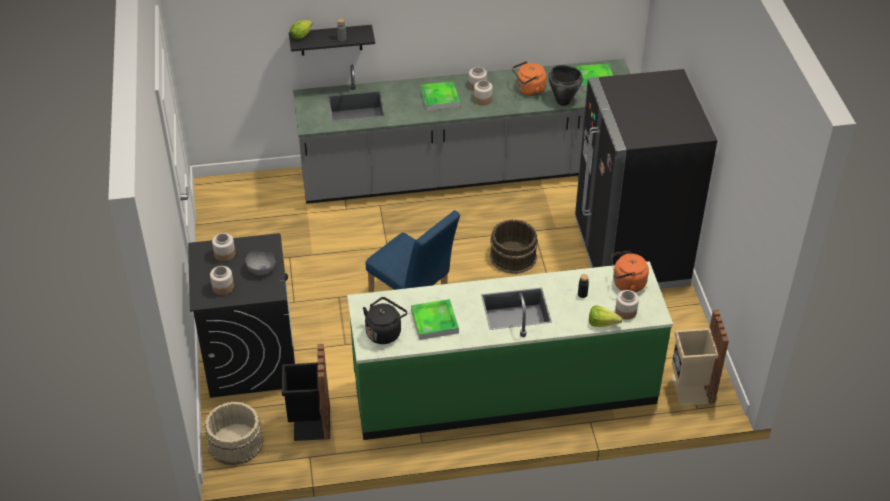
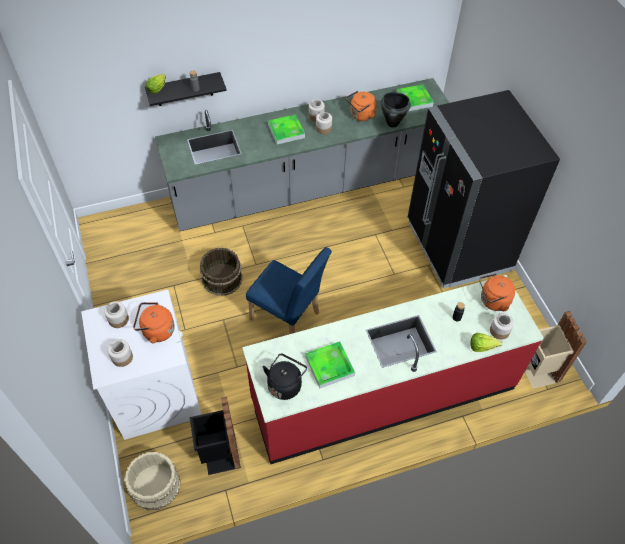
camera: 10 degrees left, 10 degrees up
(250, 357) = (155, 392): black washing machine -> white washing machine
(261, 268) = (156, 331): grey bowl -> orange kettle
(504, 390) = (383, 394): green counter -> red counter
(512, 256) = (363, 261): brown bucket -> brown bucket (221, 278)

